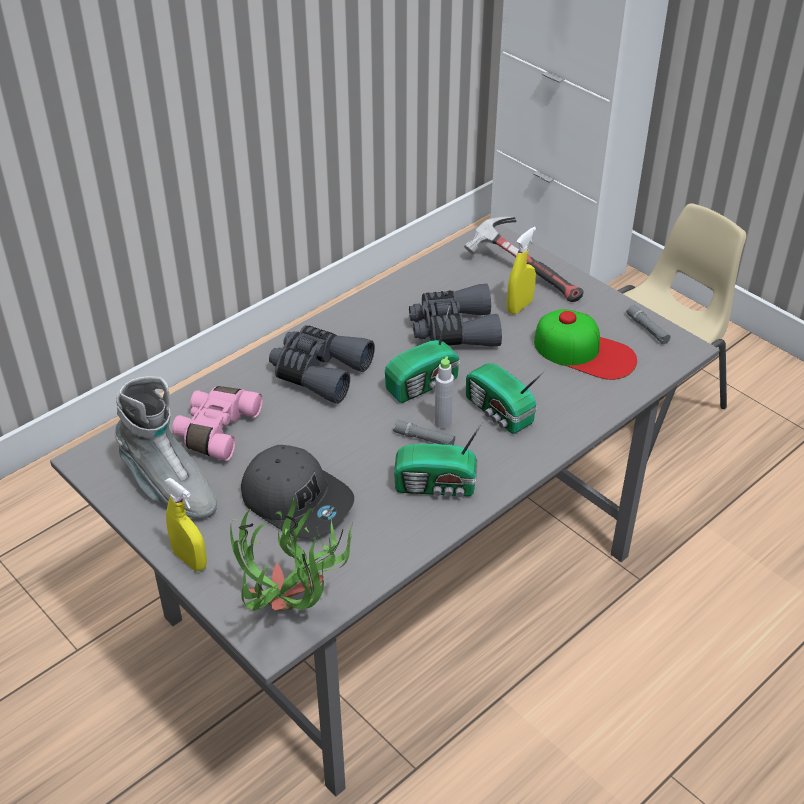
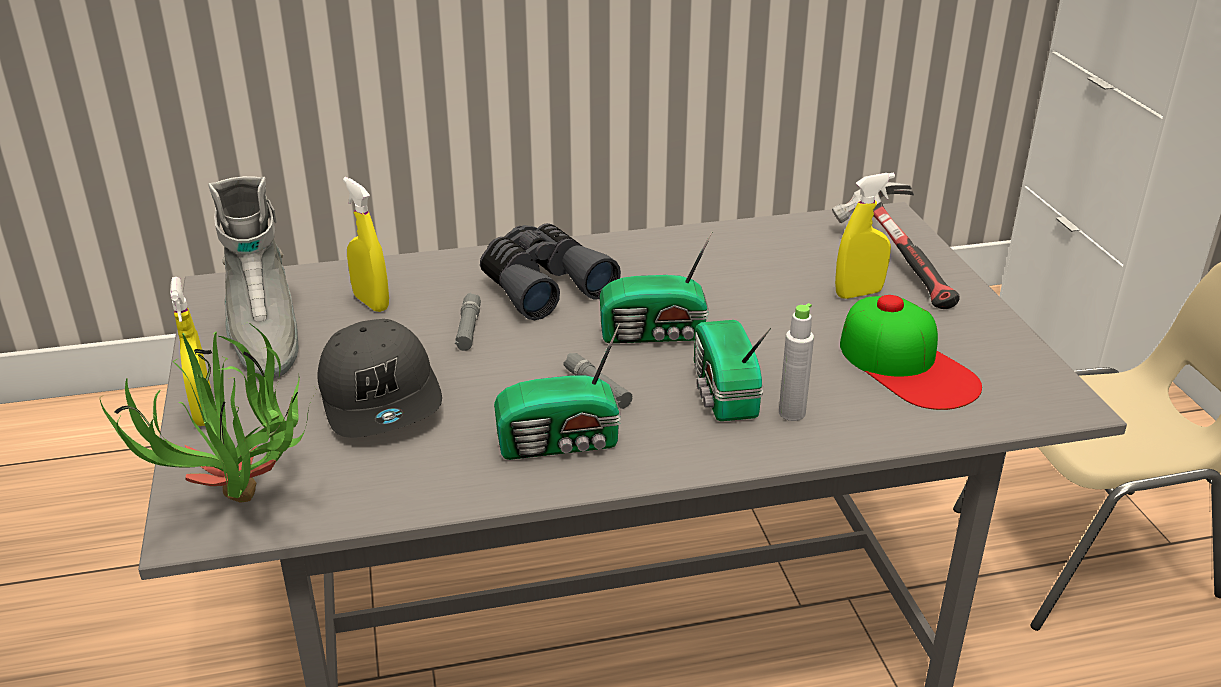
camera: 30 degrees right, 10 degrees down
(215, 430) = (371, 302): pink binoculars -> yellow spray bottle
(437, 486) = (562, 443): radio -> radio turned 45 degrees counterclockwise
(443, 422) = (638, 379): grey bottle -> grey bottle (792, 413)
(453, 330) = (747, 292): grey binoculars -> none
(647, 328) = (1026, 367): grey flashlight -> grey flashlight (468, 328)

